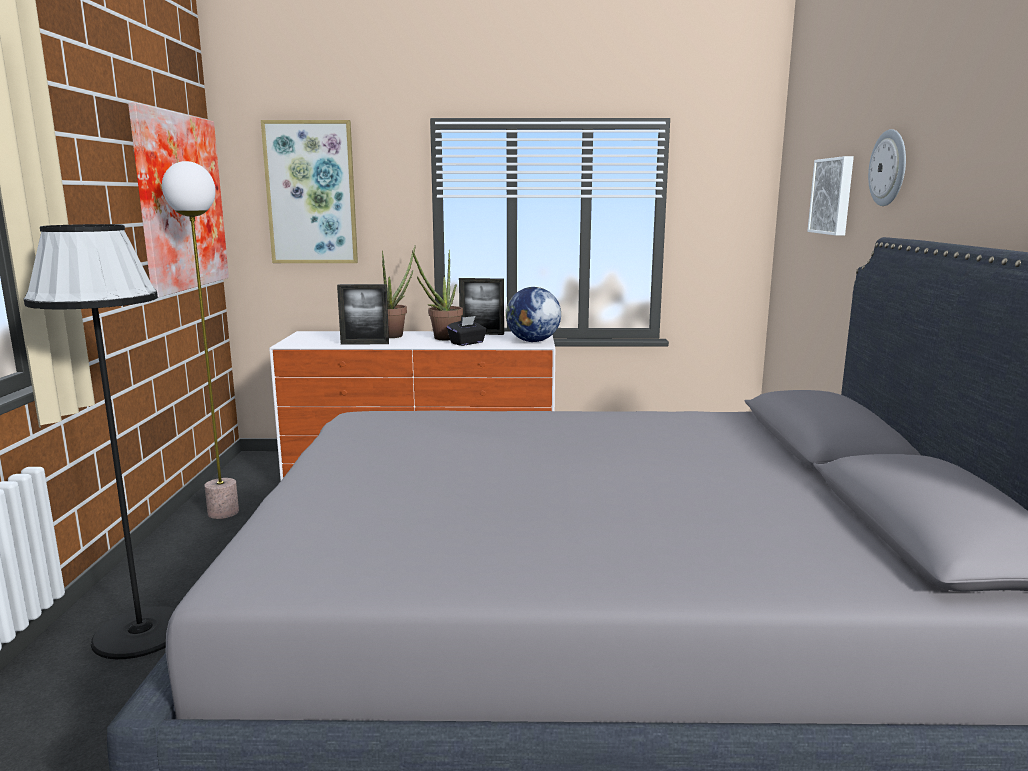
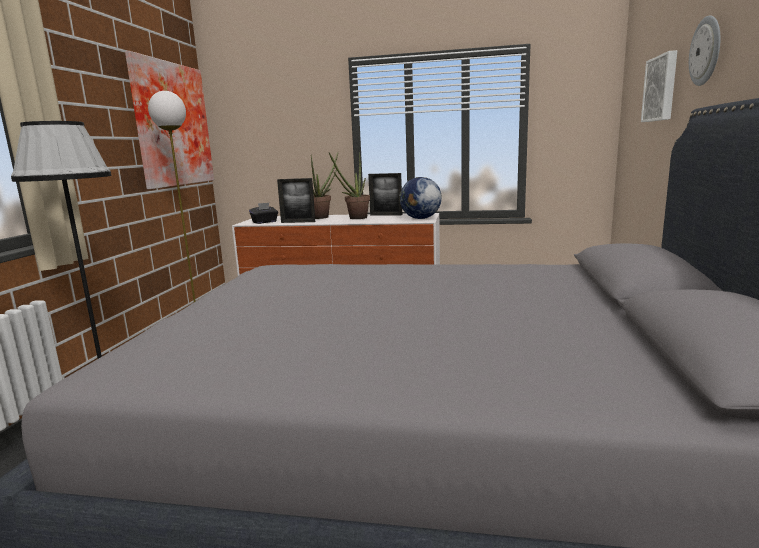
camera: 10 degrees right, 0 degrees up
(311, 193) = (268, 118): picture -> none
(467, 343) = (371, 220): black tissue box -> black tissue box (264, 222)

